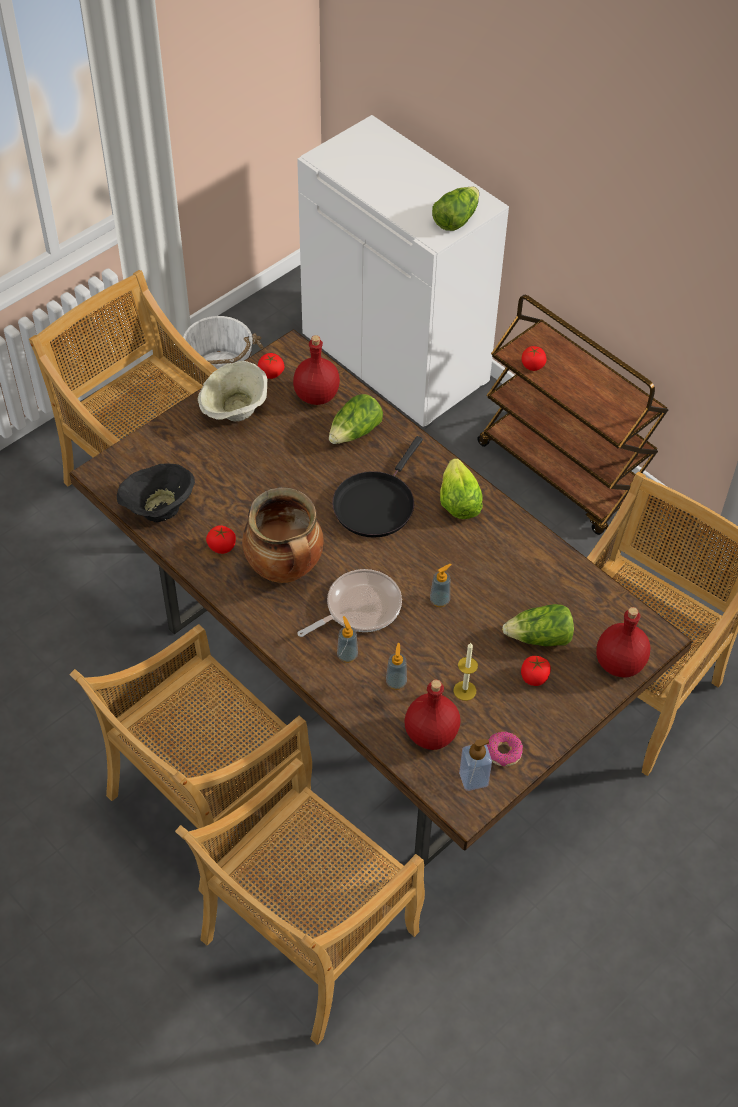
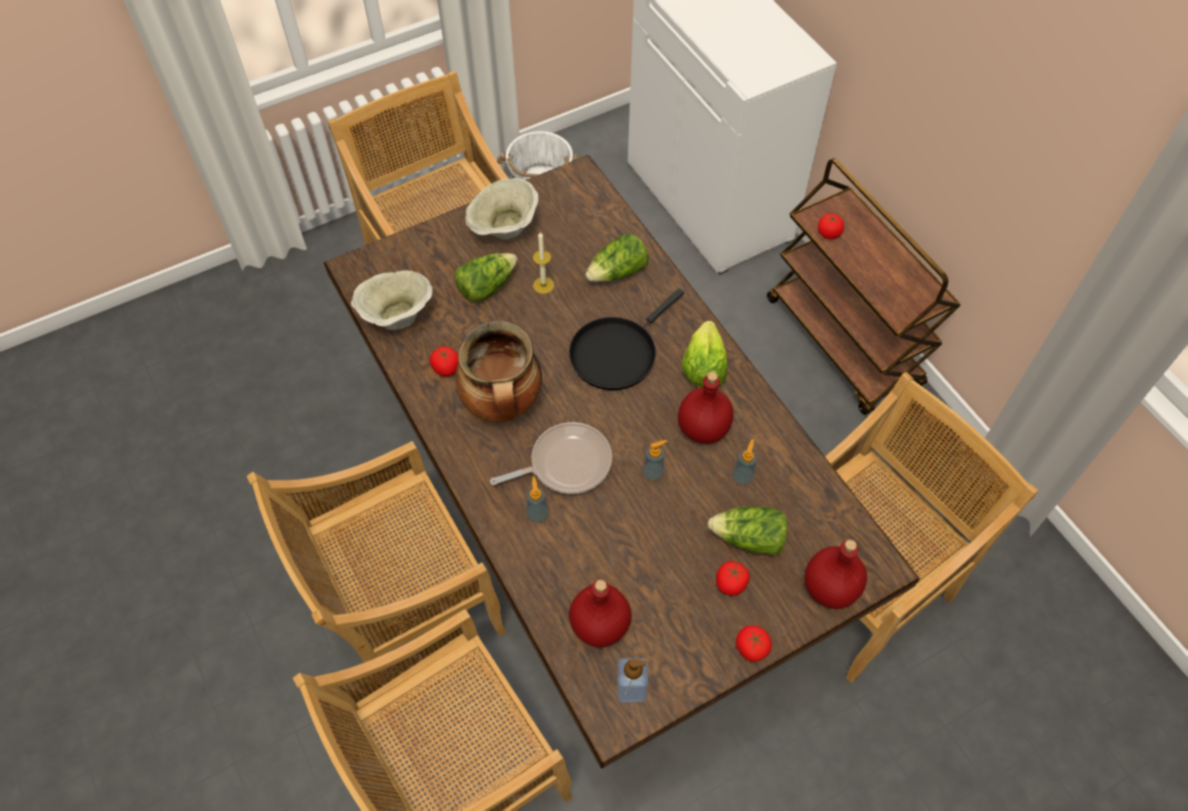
camera: 15 degrees right, 5 degrees up
(158, 509) = (396, 316): black bowl -> beige bowl
(271, 373) = (552, 196): tomato -> tomato (751, 648)
(317, 395) = (591, 226): red bottle -> red bottle (704, 428)
(396, 682) = (580, 556): soap dispenser -> soap dispenser (742, 477)
(455, 219) = (777, 67): lettuce -> lettuce (486, 286)
(464, 690) = (650, 582): candle -> candle (543, 285)
(503, 752) = (672, 665): donut -> none

